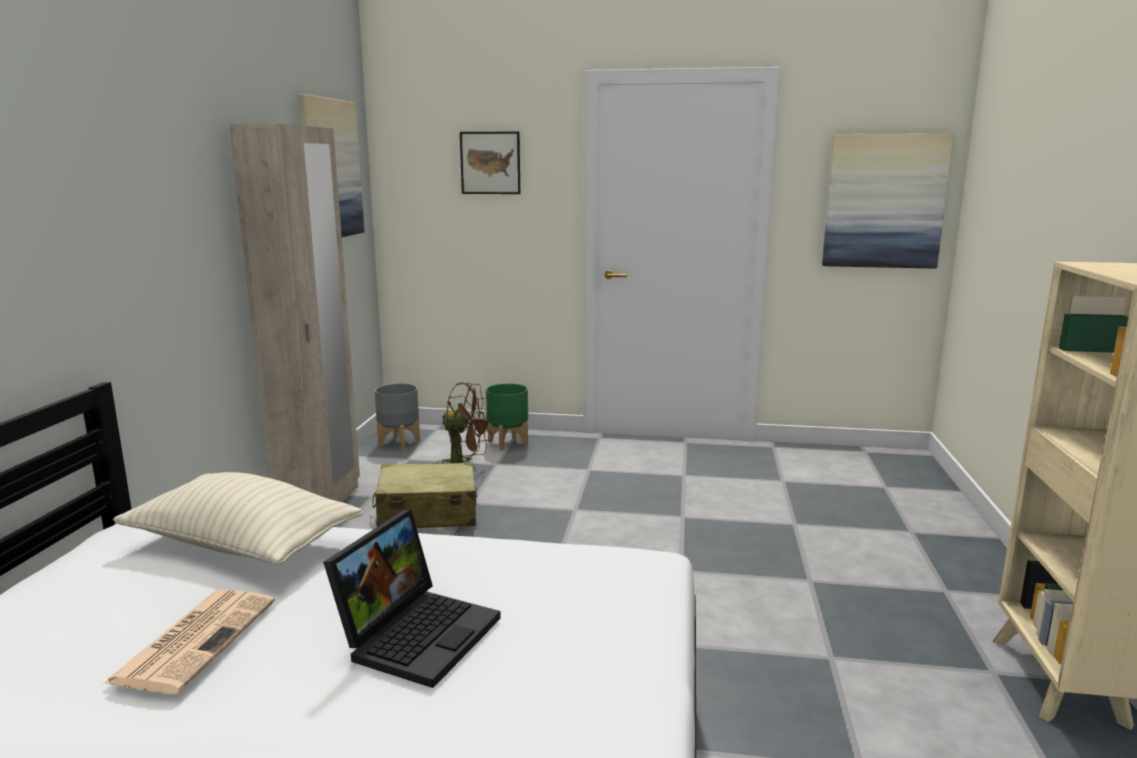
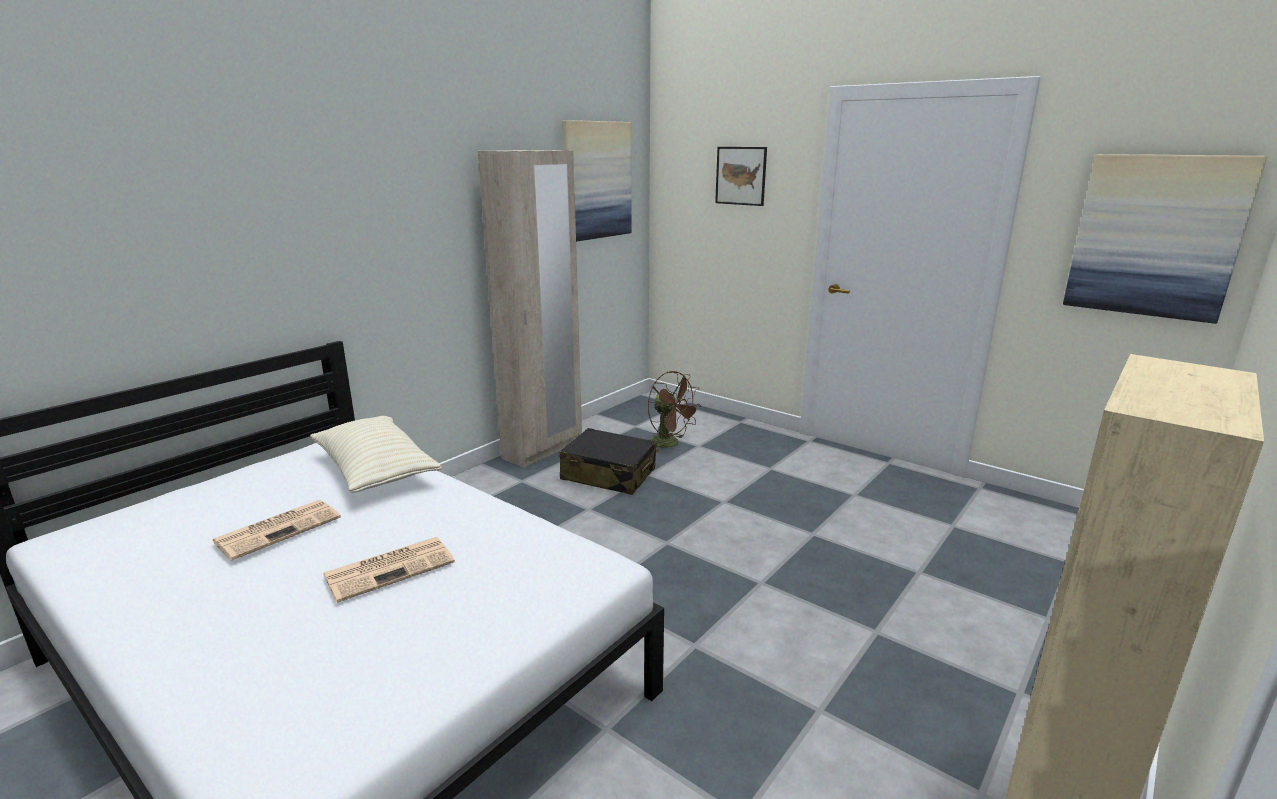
camera: 30 degrees right, 5 degrees up
(399, 443) = (641, 411): grey planter -> none
(418, 633) = (391, 568): laptop -> newspaper
(427, 513) = (608, 475): beige suitcase -> black suitcase
(508, 443) = (725, 429): green planter -> none

